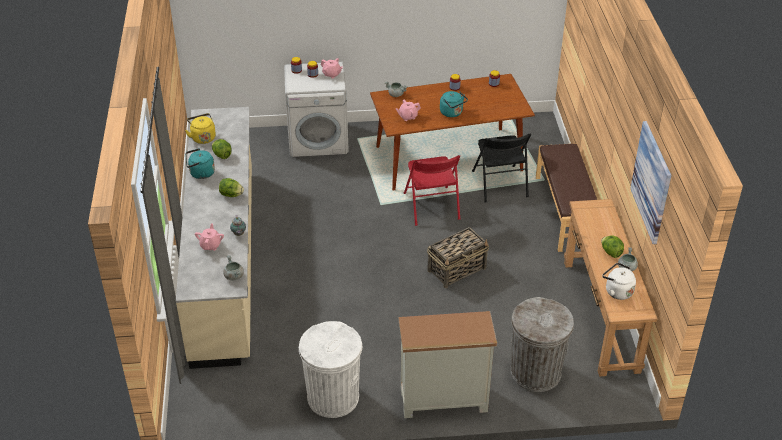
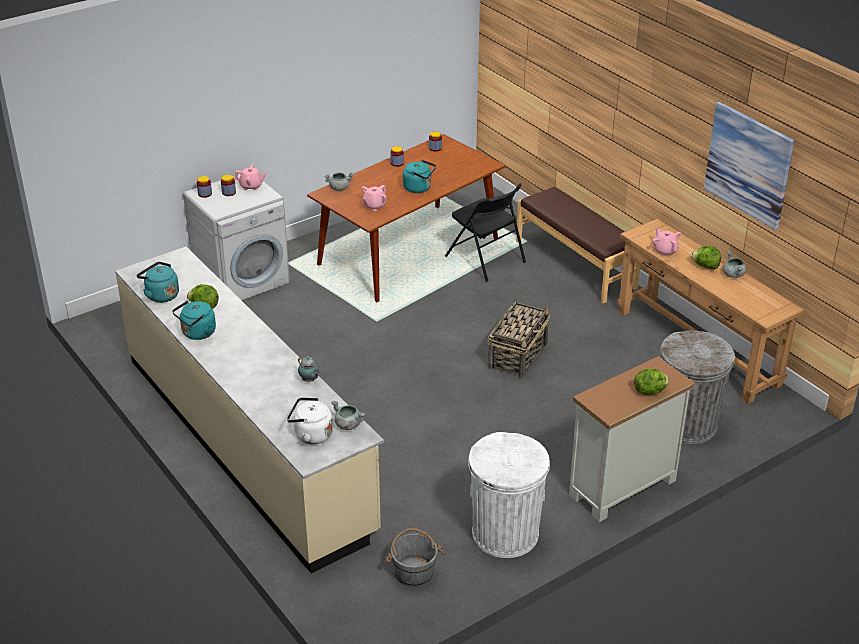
camera: 30 degrees left, 5 degrees down
(202, 137) = (160, 295): yellow kettle -> turquoise kettle
(210, 245) = (287, 403): pink teapot -> pink teapot (665, 251)
(231, 195) = (258, 343): lettuce -> lettuce (650, 391)
(251, 397) = (414, 572): none -> grey bucket
(431, 206) = (433, 304): red chair -> none
(617, 291) = (745, 298): white kettle -> white kettle (311, 435)

